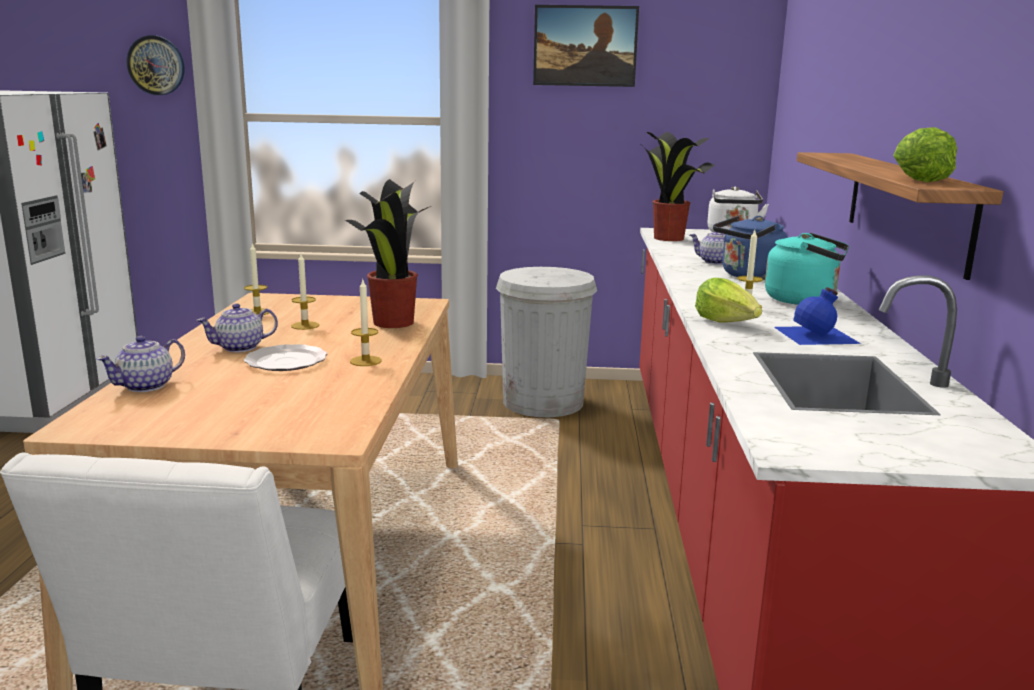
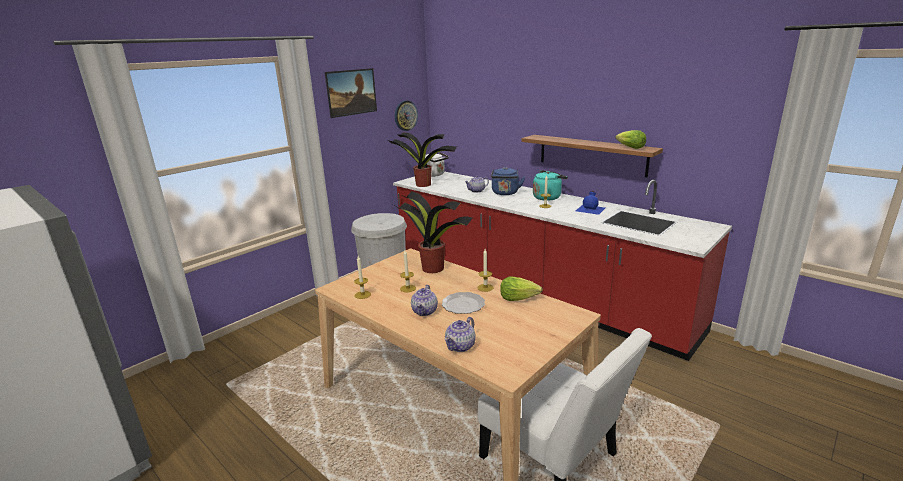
camera: 50 degrees left, 5 degrees up
(147, 386) = (461, 346): teapot -> teapot turned 45 degrees clockwise
(156, 65) = (51, 151): wall clock -> wall clock (405, 115)
(727, 322) = (562, 215): lettuce -> lettuce (518, 298)

